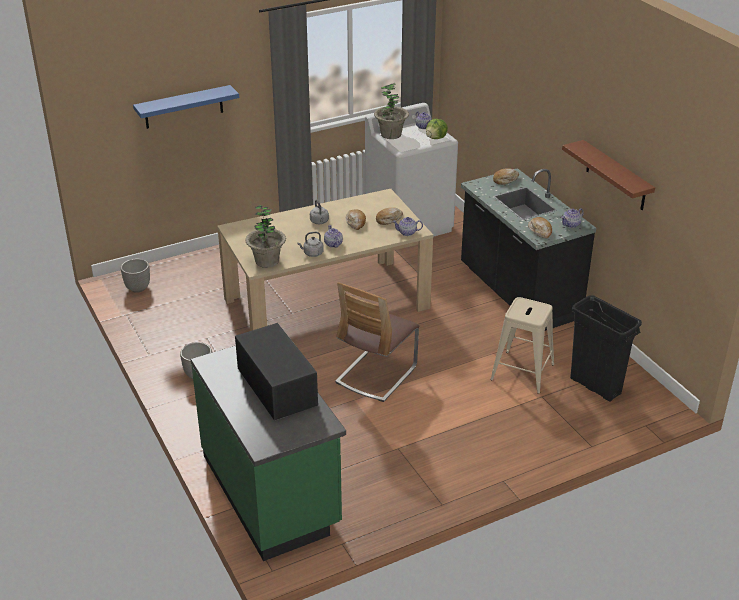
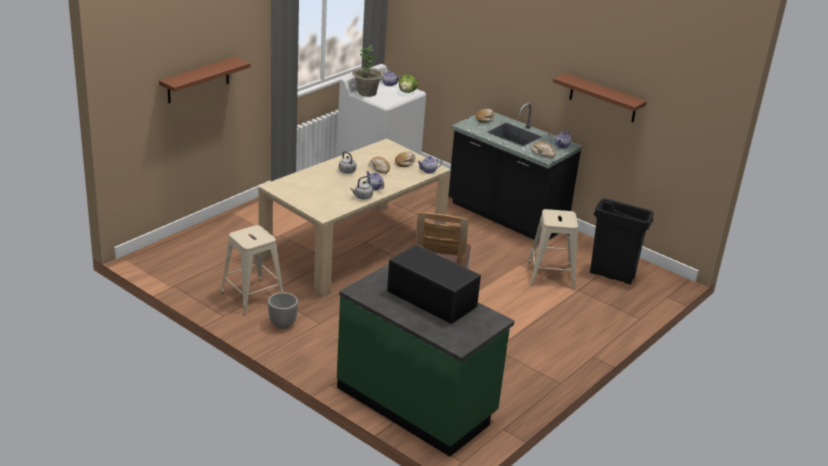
camera: 25 degrees left, 5 degrees down
(137, 288) = (168, 262): planter -> none
(183, 107) = (198, 80): blue shelf -> brown shelf
(191, 339) = (253, 296): none -> beige stool
(267, 261) = (328, 208): potted plant -> none

